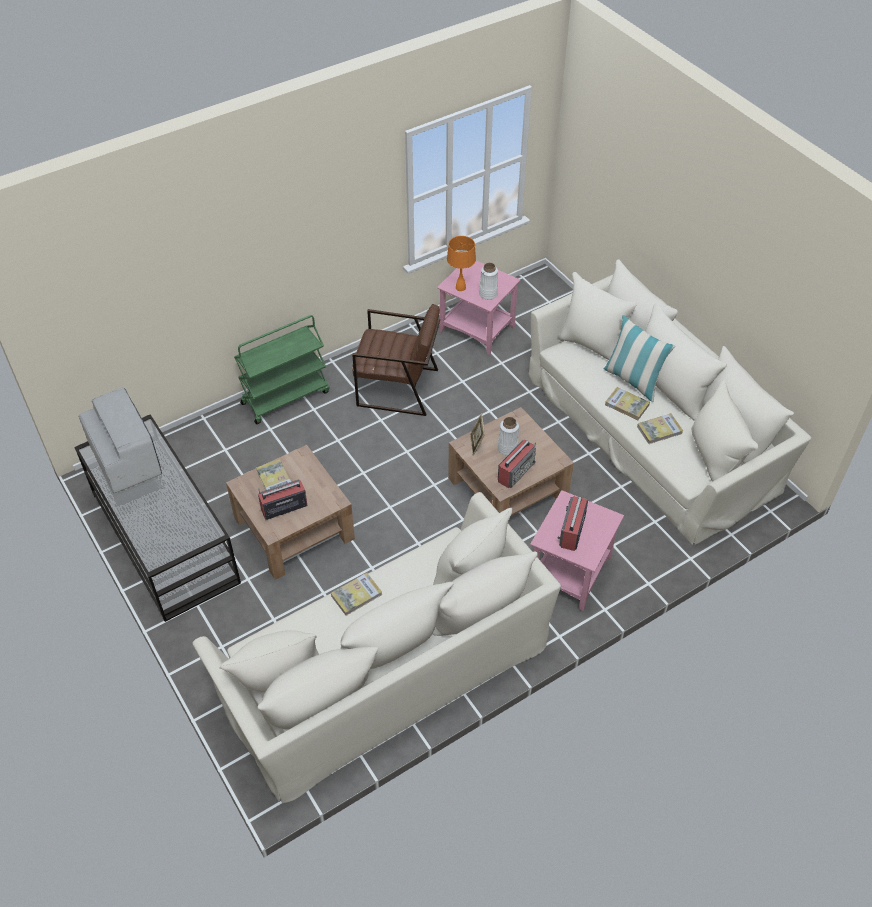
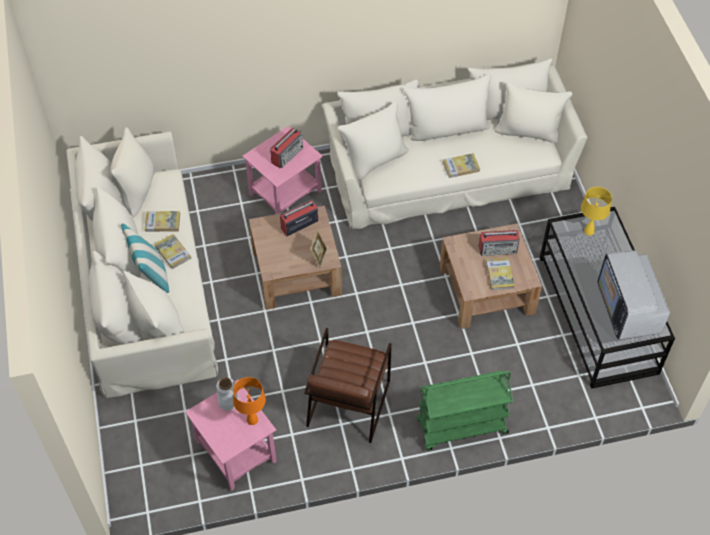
camera: 160 degrees left, 5 degrees up
(177, 536) = (589, 231): none -> yellow table lamp
(397, 388) = (348, 403): brown armchair -> brown armchair turned 105 degrees counterclockwise
(507, 448) = (295, 246): white vase -> none

